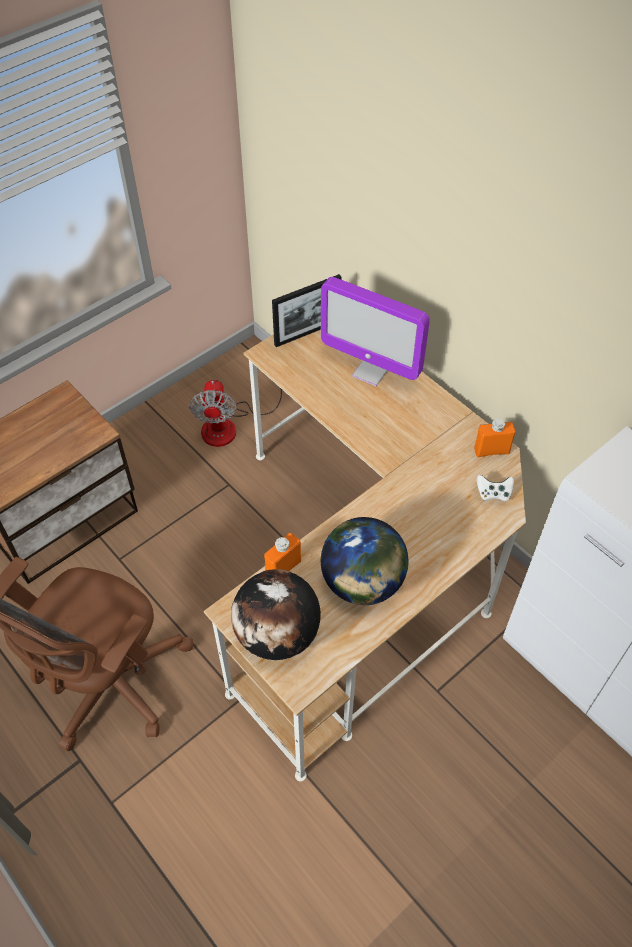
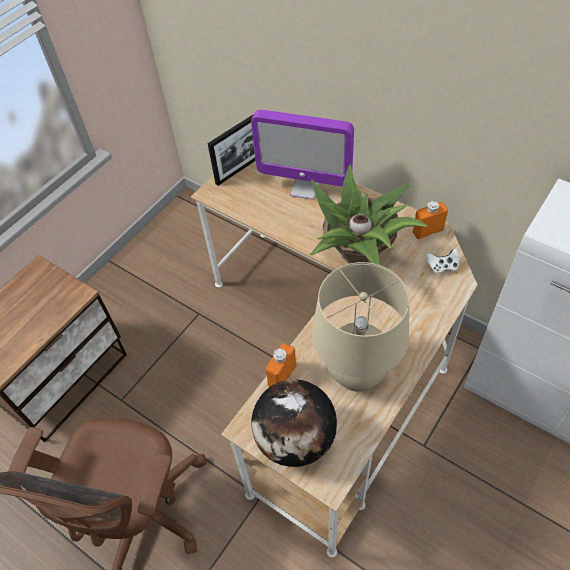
camera: 10 degrees left, 0 degrees up
(230, 426) = (186, 265): fan -> none
(362, 583) = (356, 372): globe -> beige table lamp
(406, 459) = (359, 255): none -> potted plant

